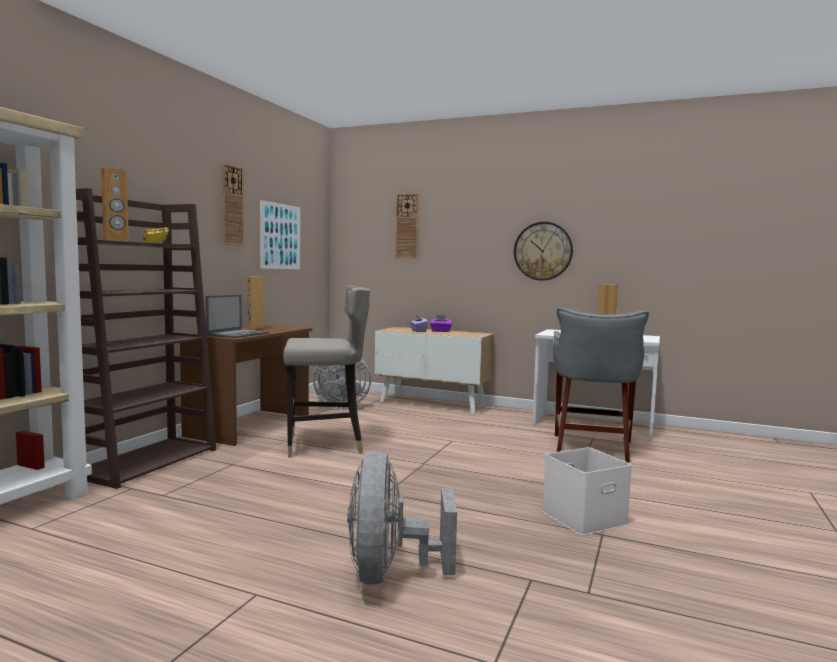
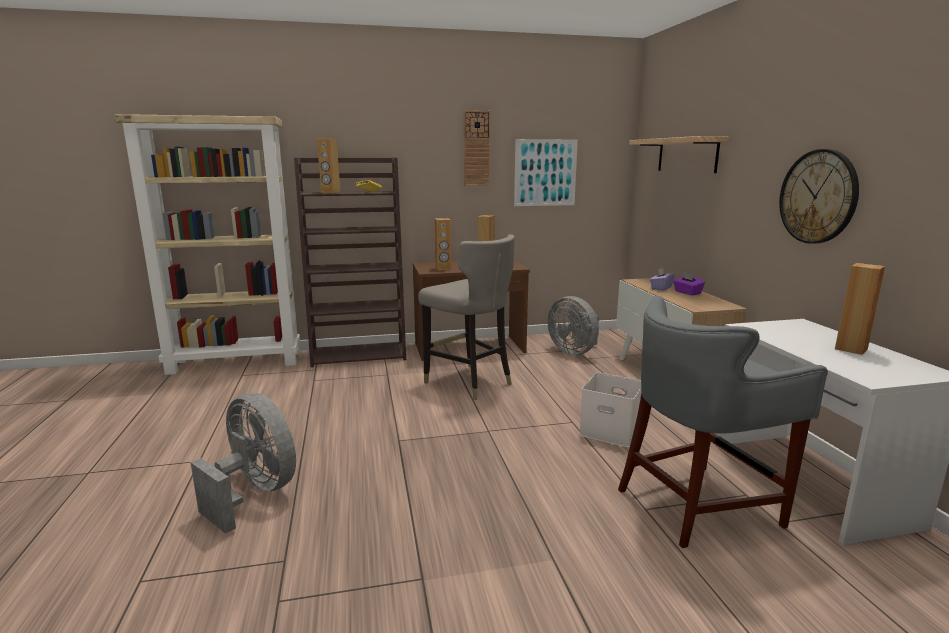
camera: 55 degrees right, 10 degrees up
(238, 334) = (443, 268): laptop -> brown speaker
(390, 573) = (255, 493): grey fan -> grey fan turned 75 degrees clockwise
(407, 226) = (687, 155): wall clock -> shelf
(584, 517) = (457, 555): white storage box -> white storage box (611, 430)

